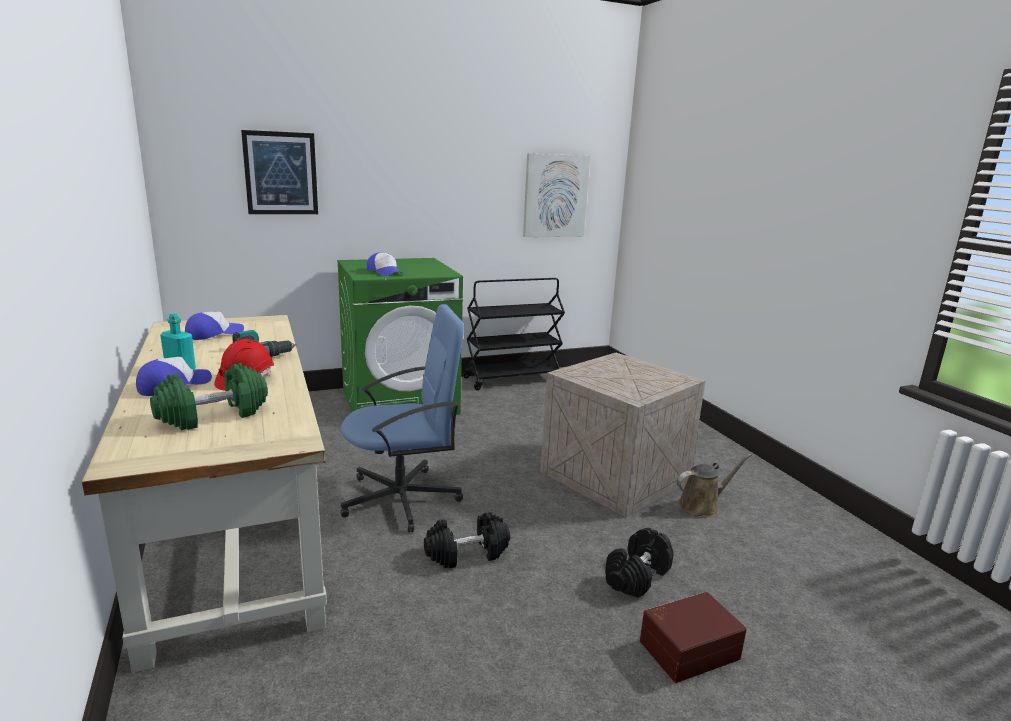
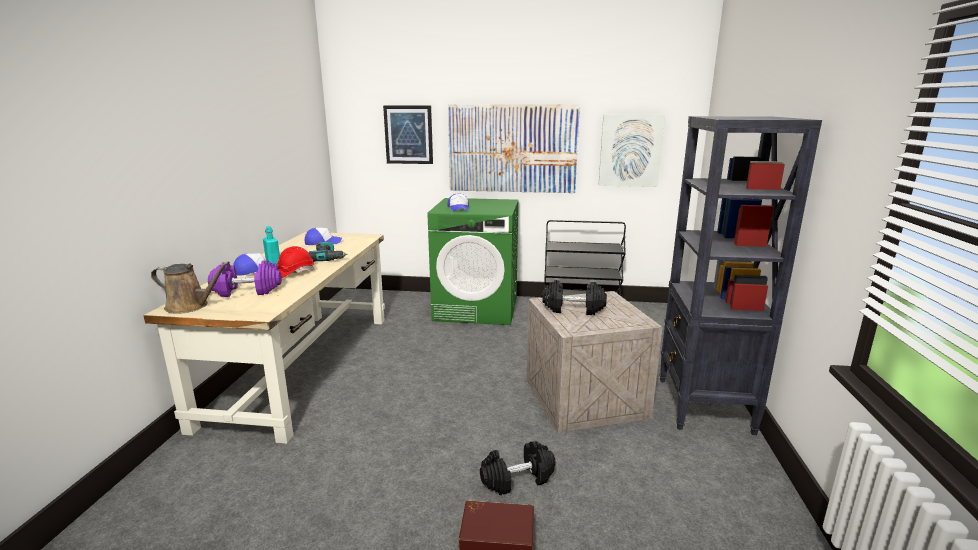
camera: 30 degrees right, 0 degrees up
(213, 416) = (247, 291): green dumbbell -> purple dumbbell
(403, 499) = (410, 376): blue office chair -> none
(424, 193) = (512, 148): none -> picture
(467, 554) = (412, 424): black dumbbell -> black dumbbell (573, 309)
(702, 505) = (638, 442): brown watering can -> brown watering can (190, 306)
(718, 457) = (704, 406): none -> black bookcase

